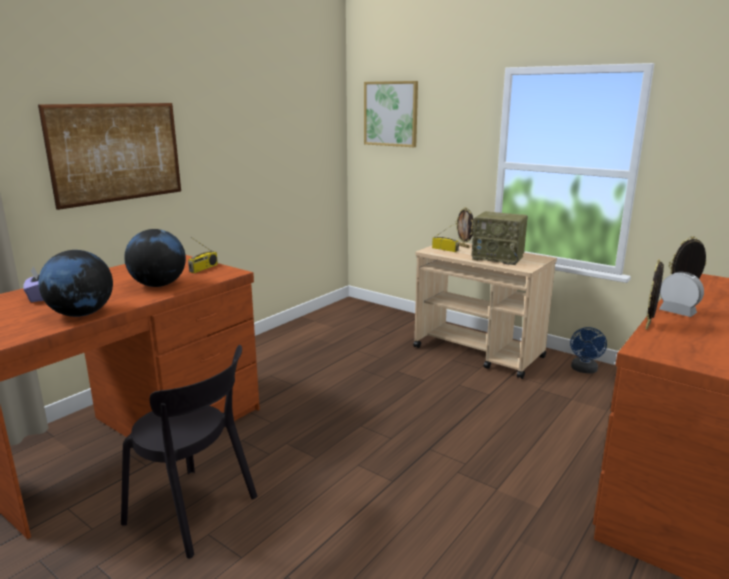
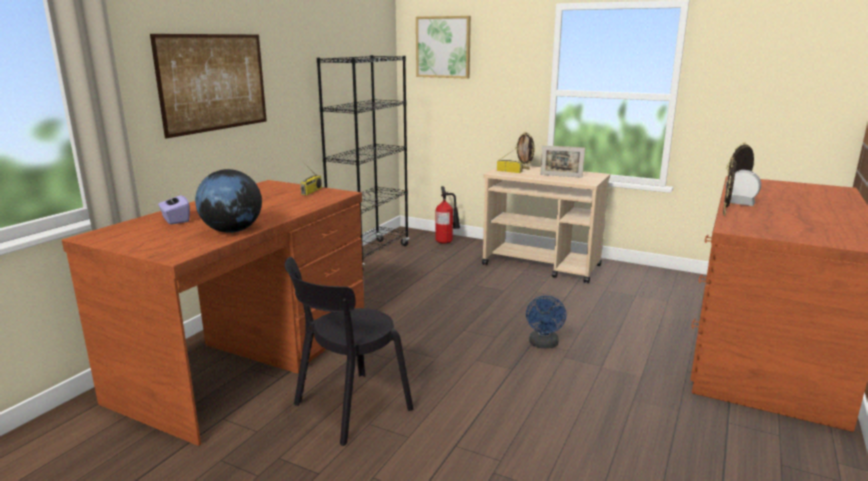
camera: 10 degrees left, 0 degrees up
(159, 285) = (282, 206): globe -> none
(195, 512) = (348, 409): black chair -> black chair turned 120 degrees clockwise
(303, 328) = (370, 256): none -> black bookcase
(388, 317) = (446, 242): none -> fire extinguisher
(499, 258) = (561, 176): radio -> picture frame
(584, 370) = (637, 273): blue fan -> blue fan (543, 345)

